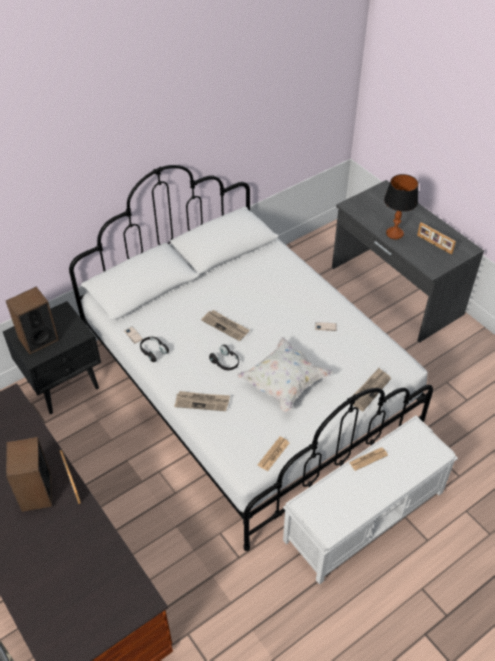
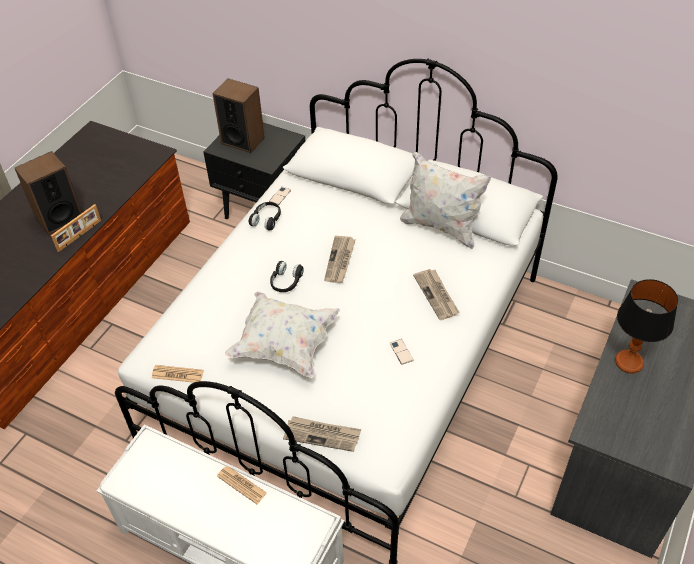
camera: 65 degrees right, 0 degrees up
(202, 402) = (219, 286): newspaper -> newspaper (437, 295)
(231, 264) = (441, 227): none -> white pillow
(434, 244) = (647, 417): picture frame -> none

